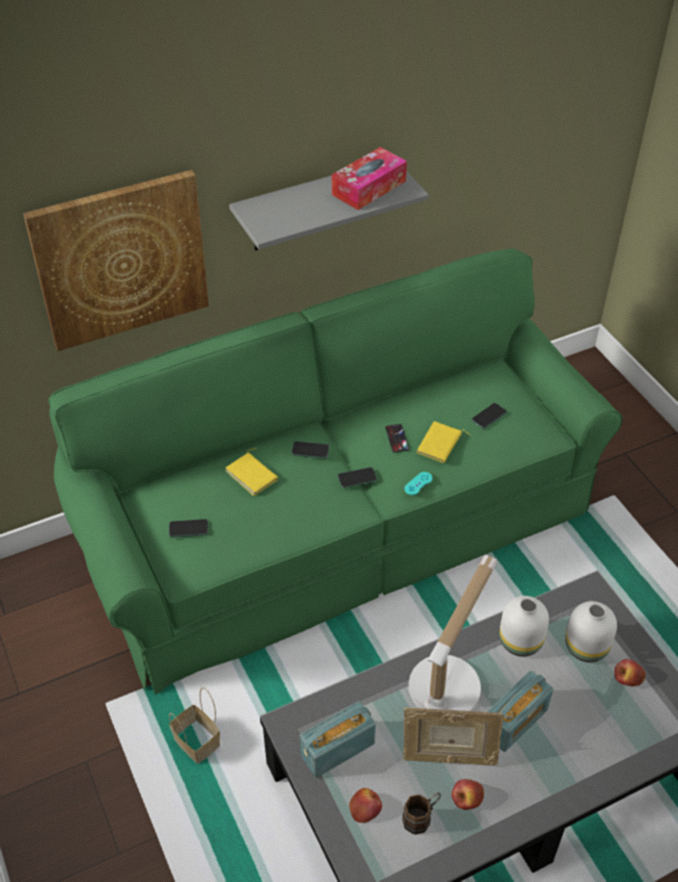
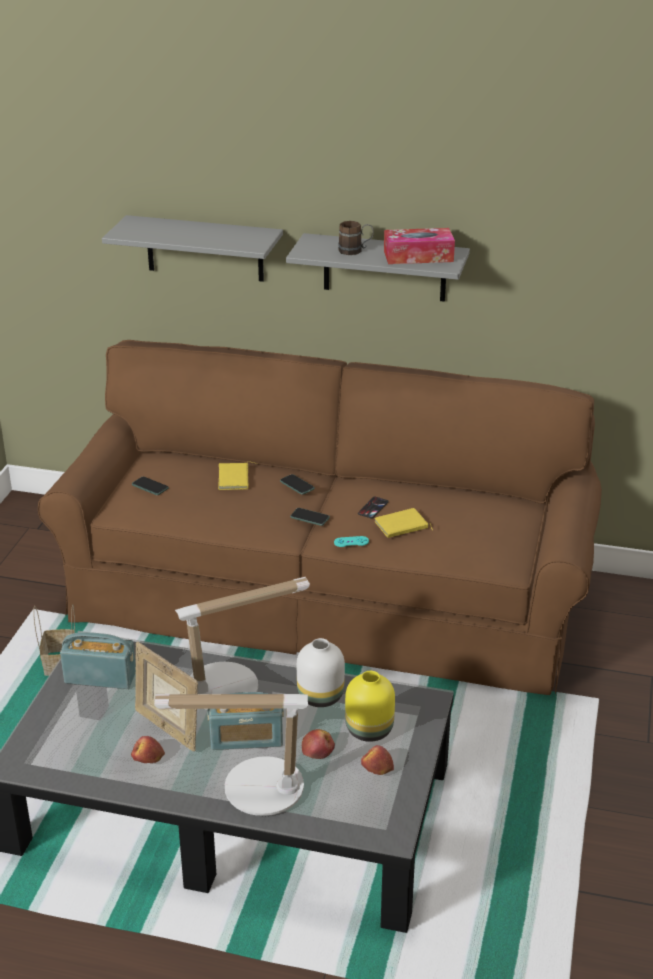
camera: 40 degrees right, 15 degrees down
(121, 260) = (204, 248): picture -> grey shelf
(339, 525) = (327, 597): green sofa -> brown sofa
(365, 808) = (72, 718): apple -> apple (318, 749)
(421, 817) = (101, 747): brown mug -> brown mug (355, 251)
(489, 416) = (469, 528): phone -> none
(572, 764) = (253, 789): none -> table lamp
(587, 647) = (370, 730): white vase -> yellow vase

